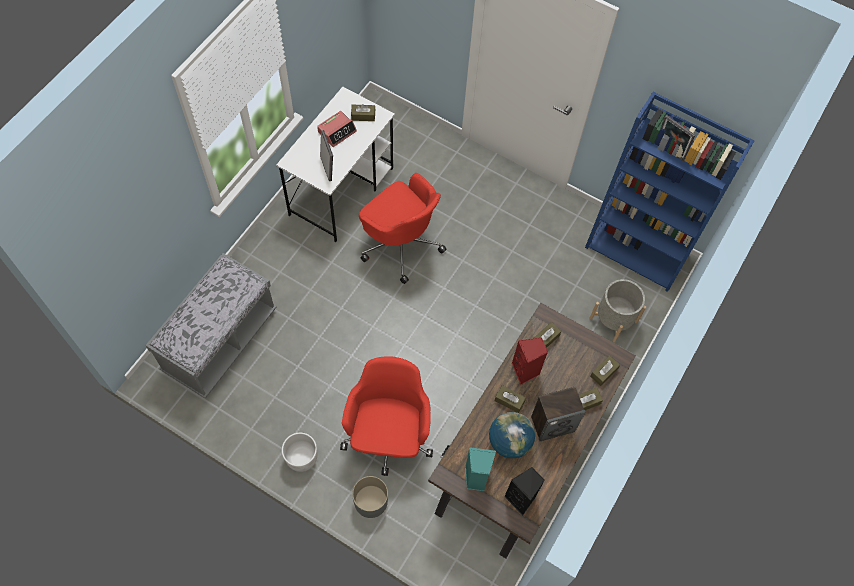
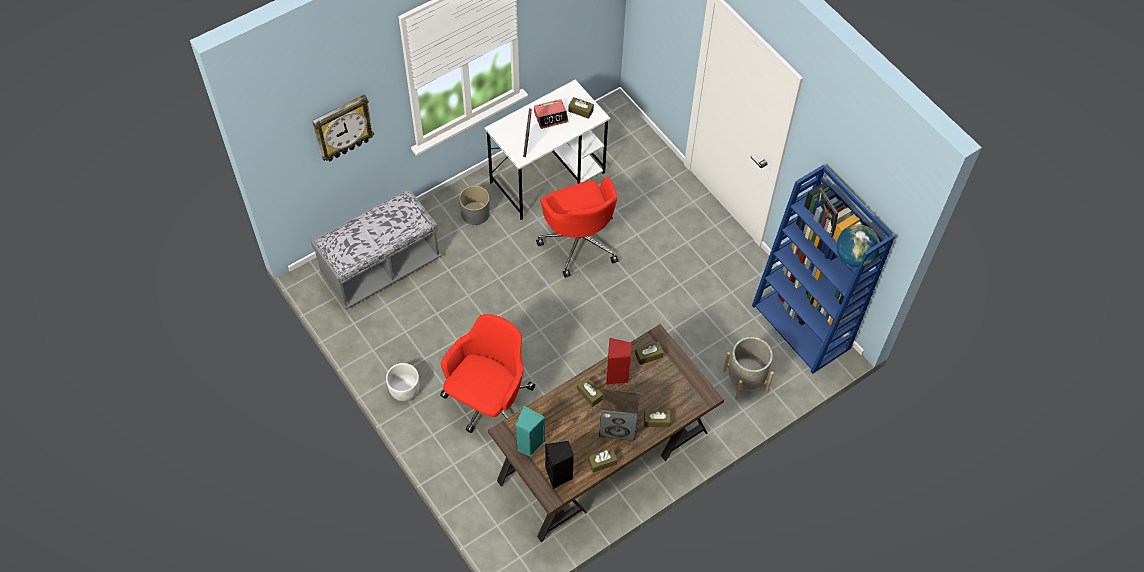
camera: 25 degrees right, 5 degrees down
(143, 218) = (342, 128): none -> wall clock
(370, 501) = (446, 448): grey planter -> grey planter (475, 213)
(509, 442) = (572, 427): globe -> globe (854, 257)
(604, 372) = (686, 403): brown tissue box -> brown tissue box (602, 462)

